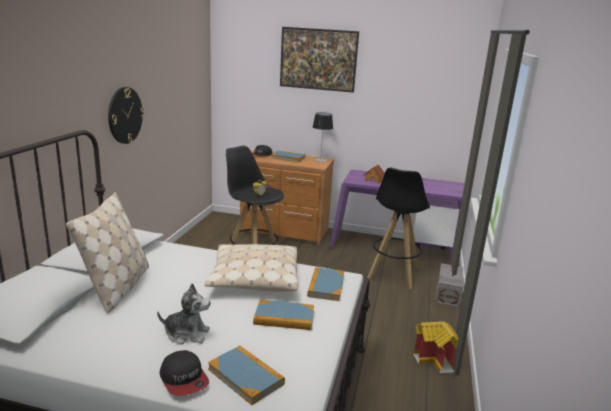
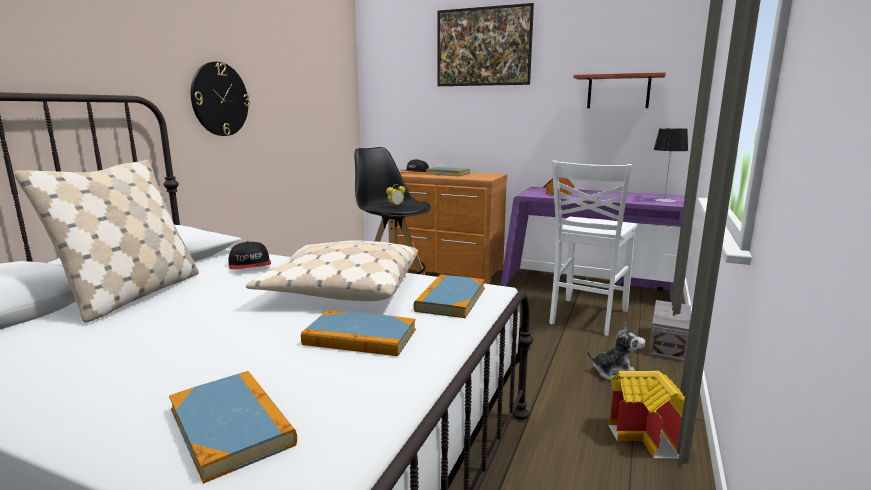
camera: 10 degrees right, 5 degrees down
(184, 379) = (113, 425): cap -> cap (250, 265)
(186, 334) = (181, 354): plush toy -> plush toy (614, 373)
(320, 160) = (489, 174): table lamp -> table lamp (664, 200)
(393, 274) = (586, 317): black stool -> white chair
(419, 104) = (618, 91): none -> shelf

